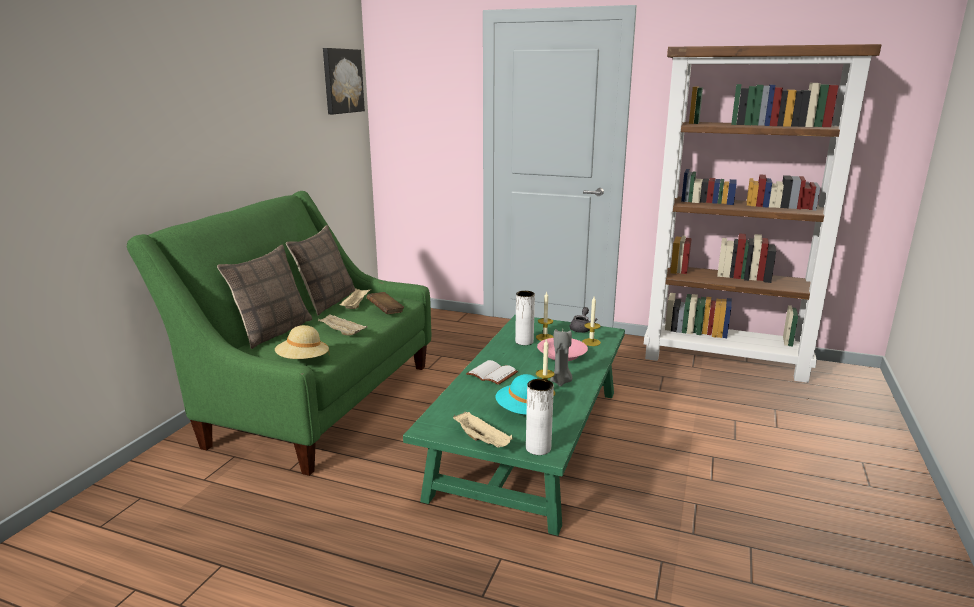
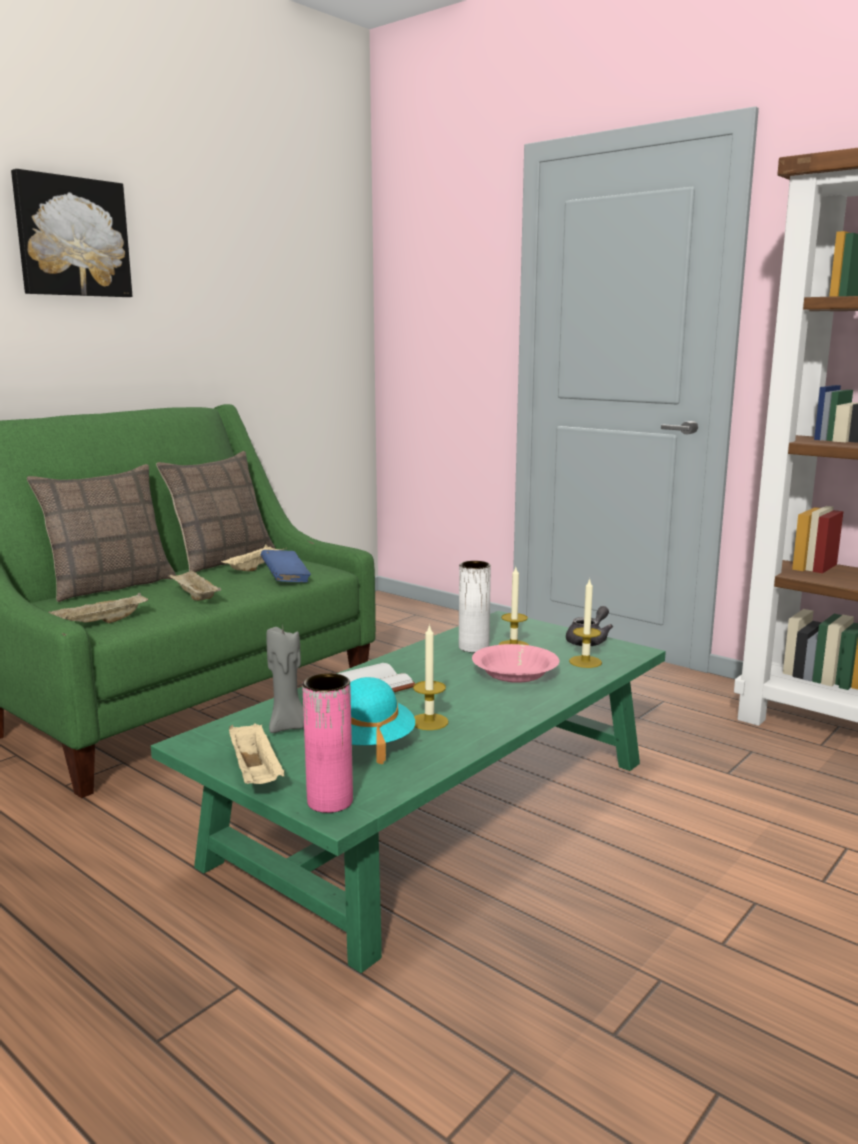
camera: 20 degrees right, 5 degrees down
(303, 361) = (101, 623): beige hat -> beige tray
(341, 81) = (324, 260): picture -> picture (72, 237)
(385, 311) = (286, 579): brown book -> blue book
(538, 448) = (330, 801): white vase -> pink vase
(561, 382) = (474, 711): grey candle -> grey candle (288, 727)

